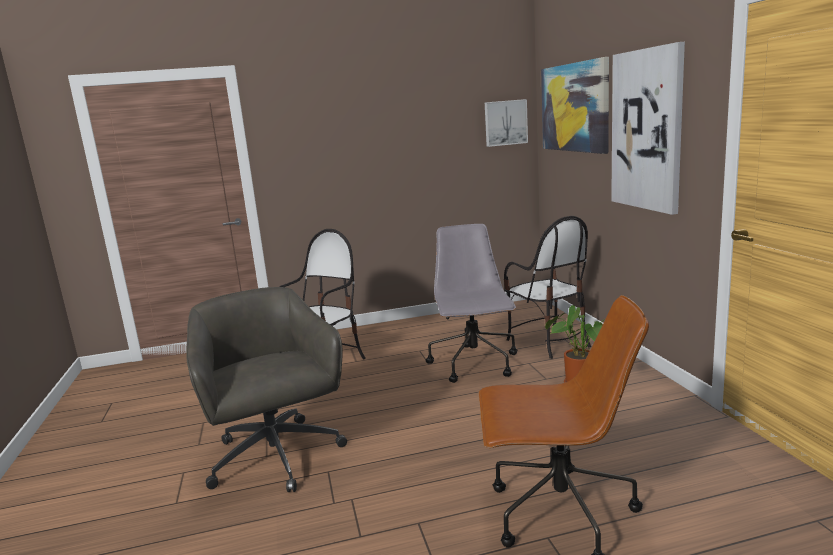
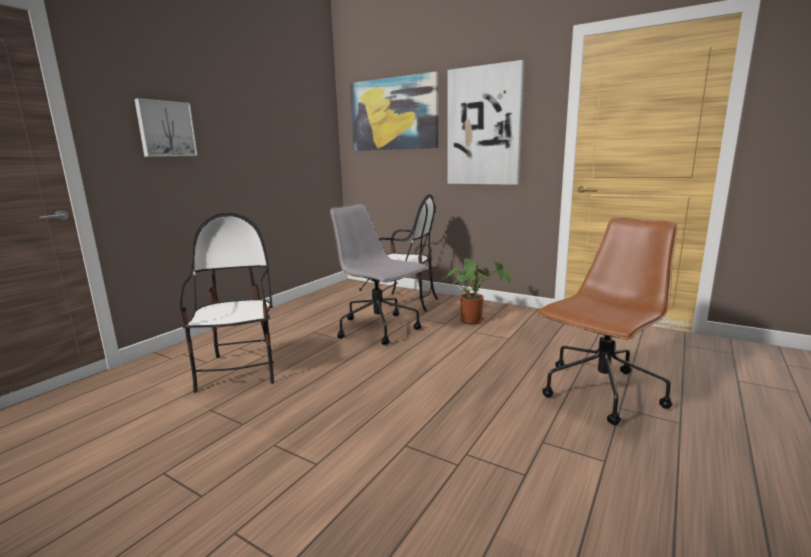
camera: 45 degrees left, 0 degrees up
(276, 458) = (333, 461): grey office chair -> none
(505, 122) = (319, 126): picture -> picture (165, 129)

